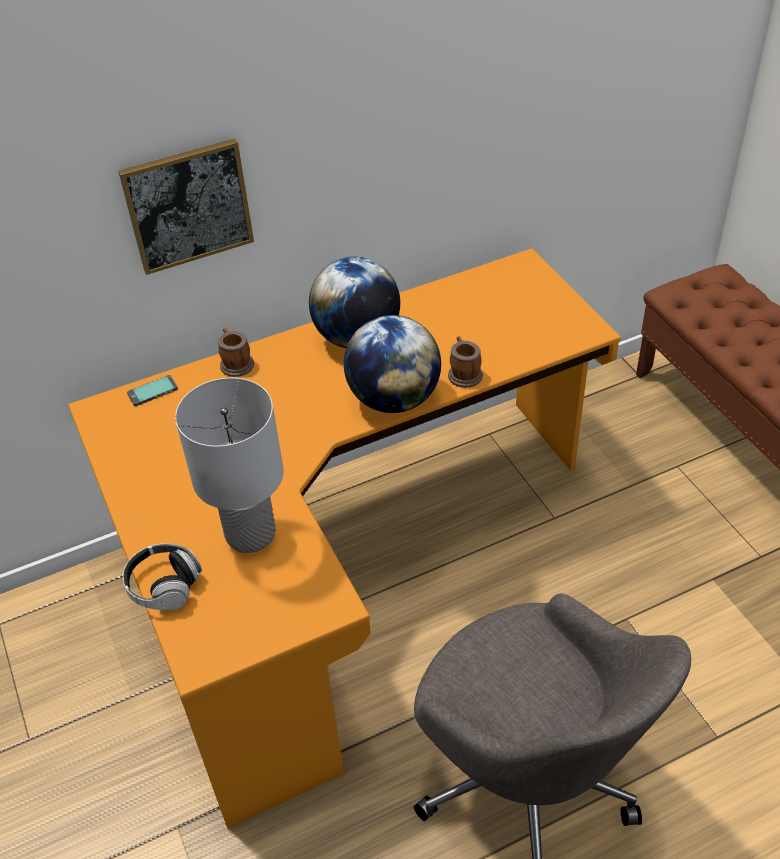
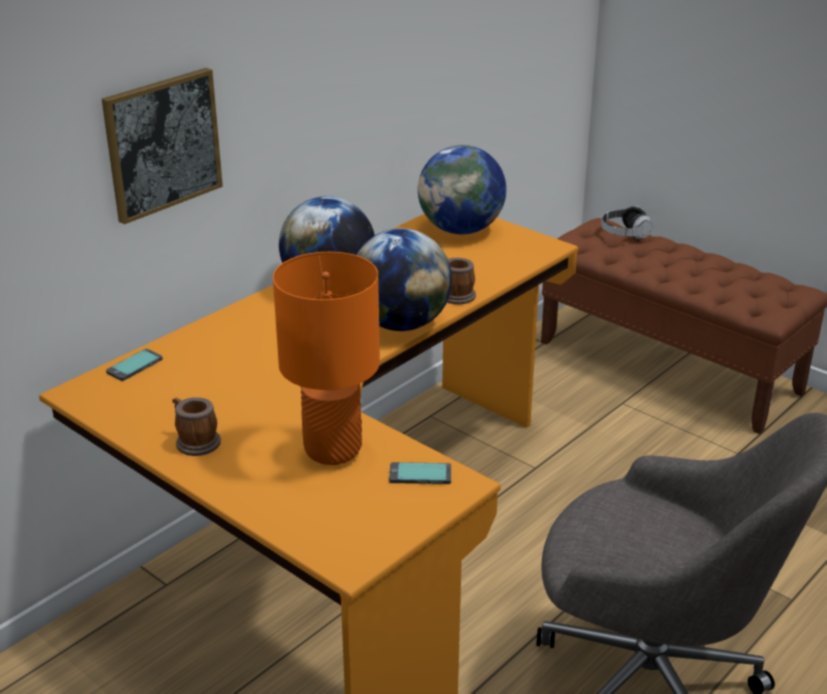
camera: 25 degrees left, 15 degrees down
(164, 586) = (265, 513): headphones -> headphones (624, 234)
(235, 363) = (213, 328): mug -> mug (194, 441)
(250, 537) = (332, 454): grey table lamp -> orange table lamp
(308, 584) = (420, 475): none -> phone
(519, 289) = (461, 230): none -> globe

